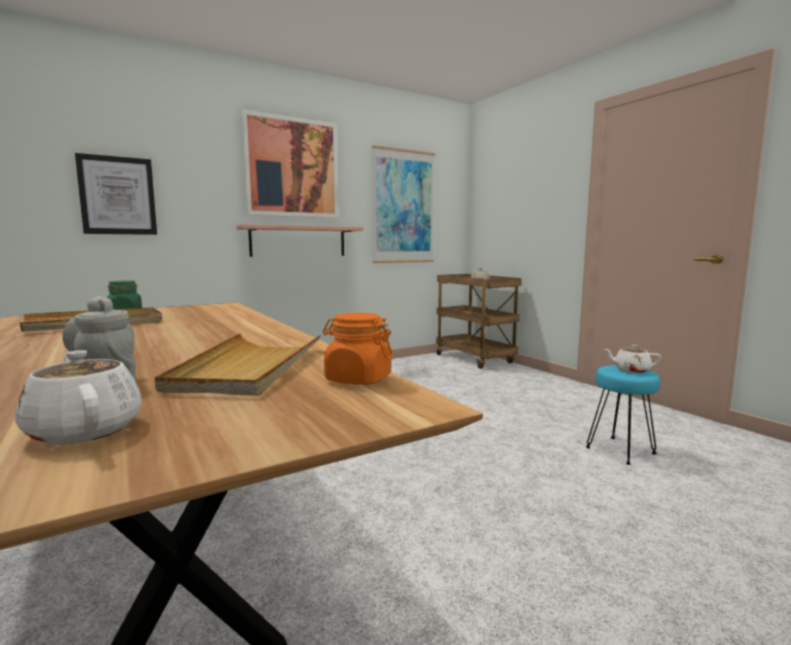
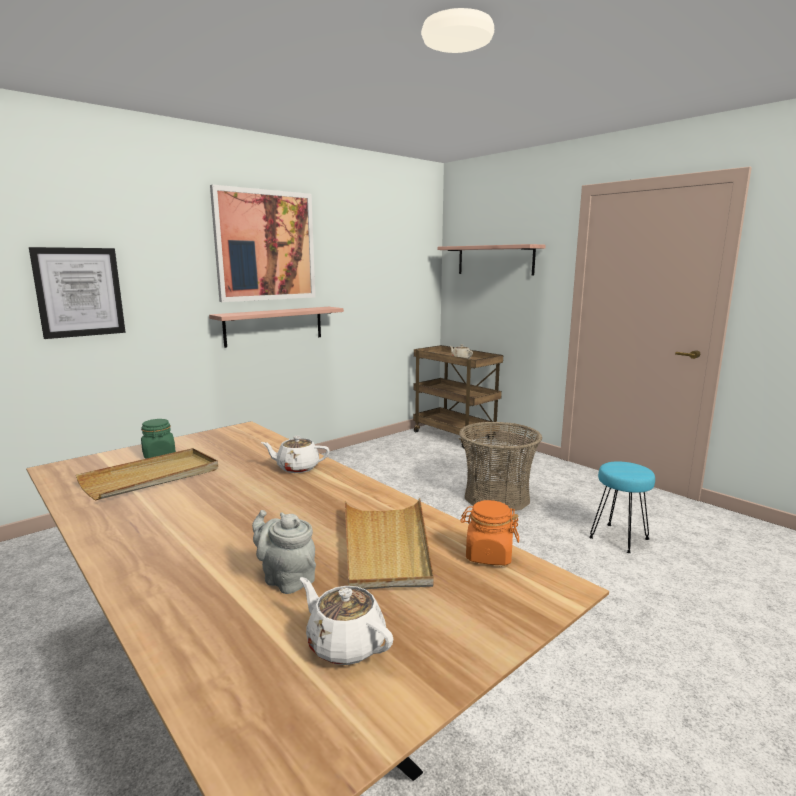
camera: 10 degrees left, 5 degrees up
(403, 207) = (379, 279): picture -> none
(497, 407) = (497, 497): none -> basket
(514, 187) = (495, 260): none -> shelf
(631, 370) = (630, 468): white teapot -> white teapot (297, 468)

